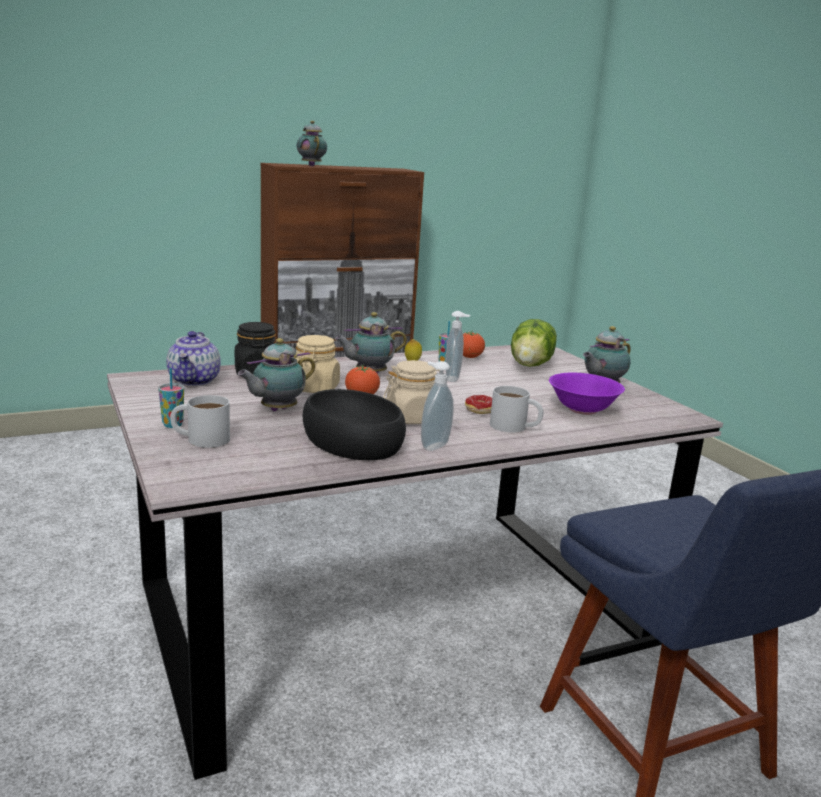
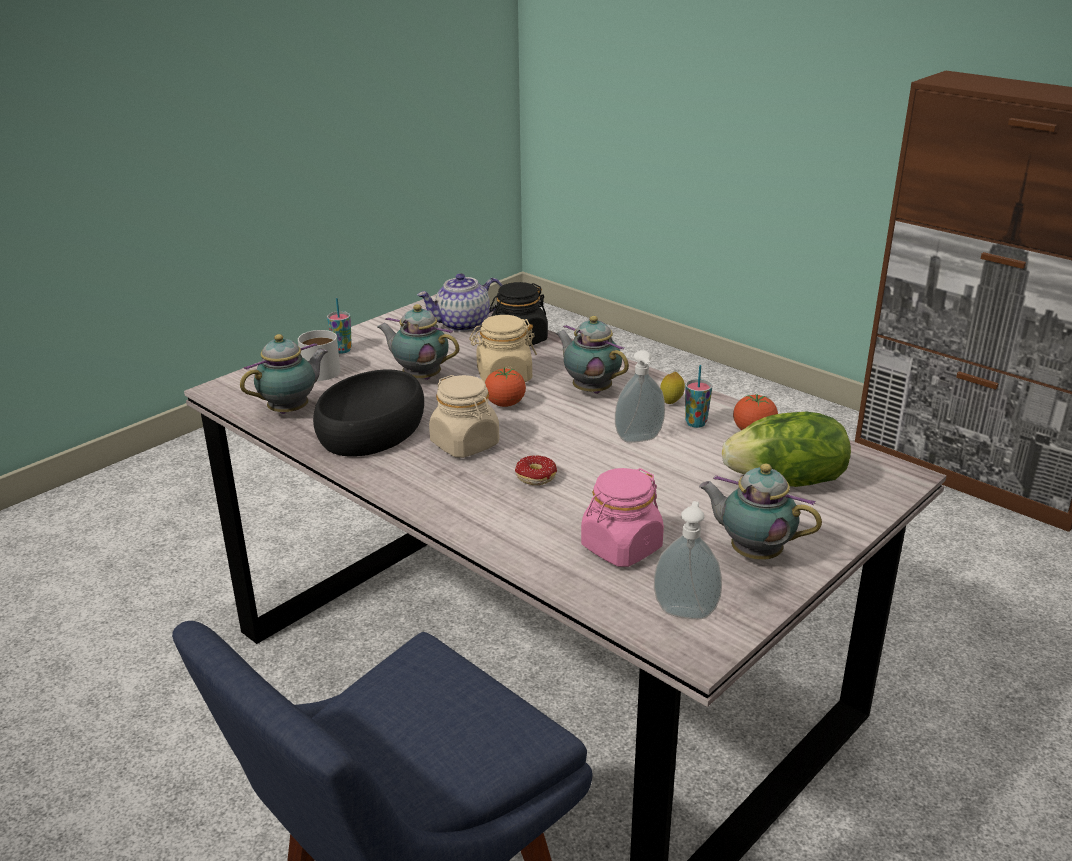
camera: 70 degrees right, 10 degrees up
(311, 165) = (991, 85): teapot -> teapot (292, 410)
(433, 445) = (392, 471): soap dispenser -> soap dispenser (685, 610)
(515, 427) = (497, 509): white mug -> none
(582, 409) = (621, 548): purple bowl -> pink jar

